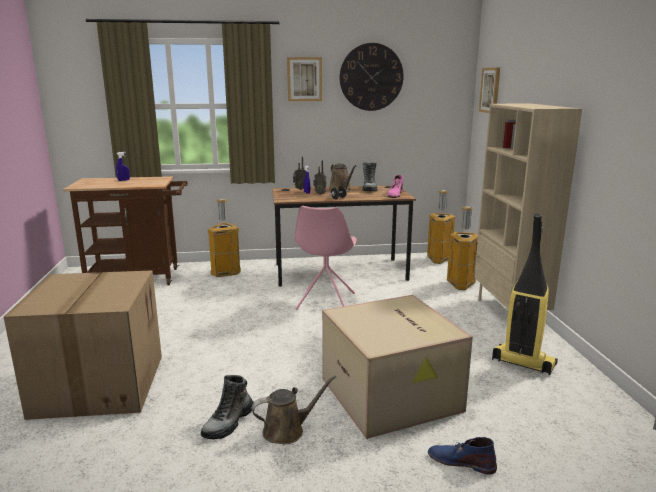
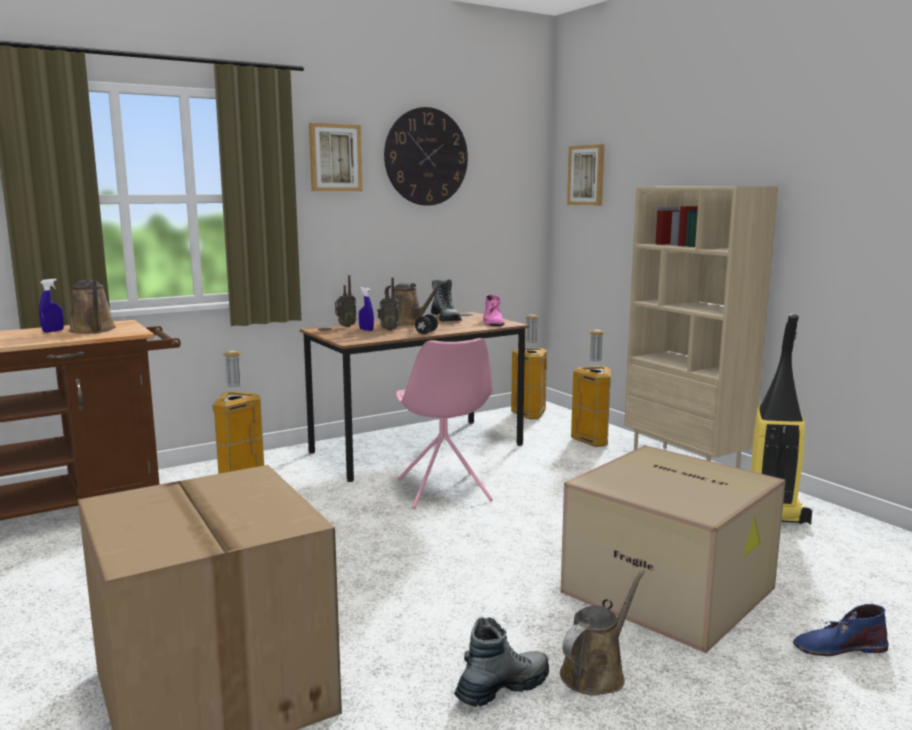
camera: 25 degrees left, 5 degrees down
(141, 181) = (93, 330): none -> brown watering can
(228, 423) = (502, 688): boot -> boot turned 135 degrees counterclockwise

